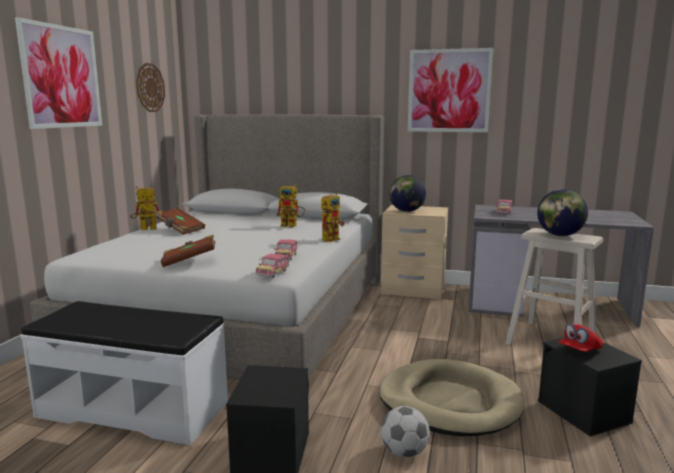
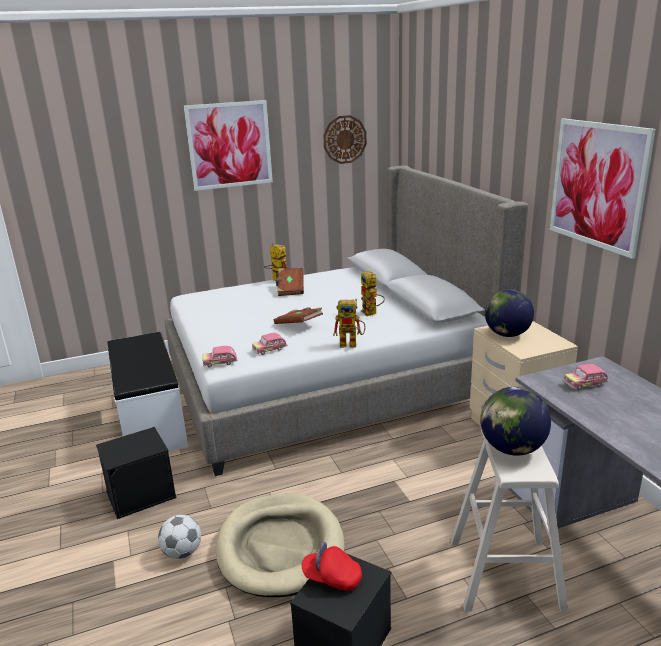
camera: 55 degrees right, 10 degrees up
(189, 261) = (214, 328): brown book -> brown book (299, 325)

